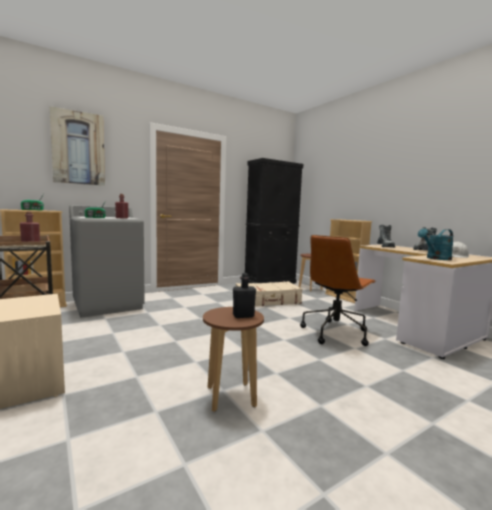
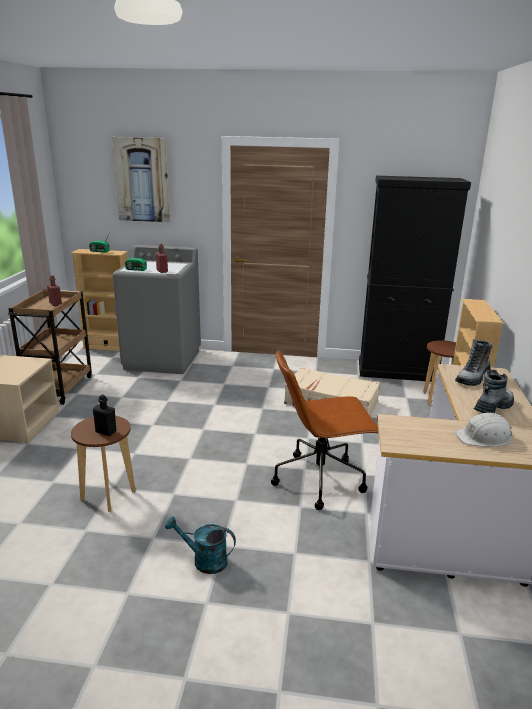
camera: 40 degrees right, 15 degrees up
(436, 258) = (414, 432): turquoise watering can -> turquoise watering can (204, 560)

